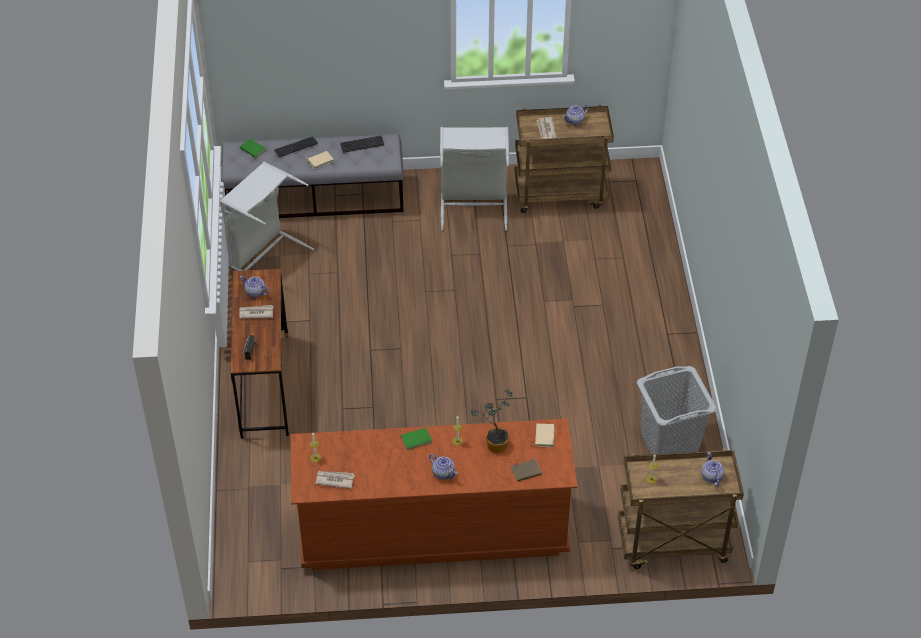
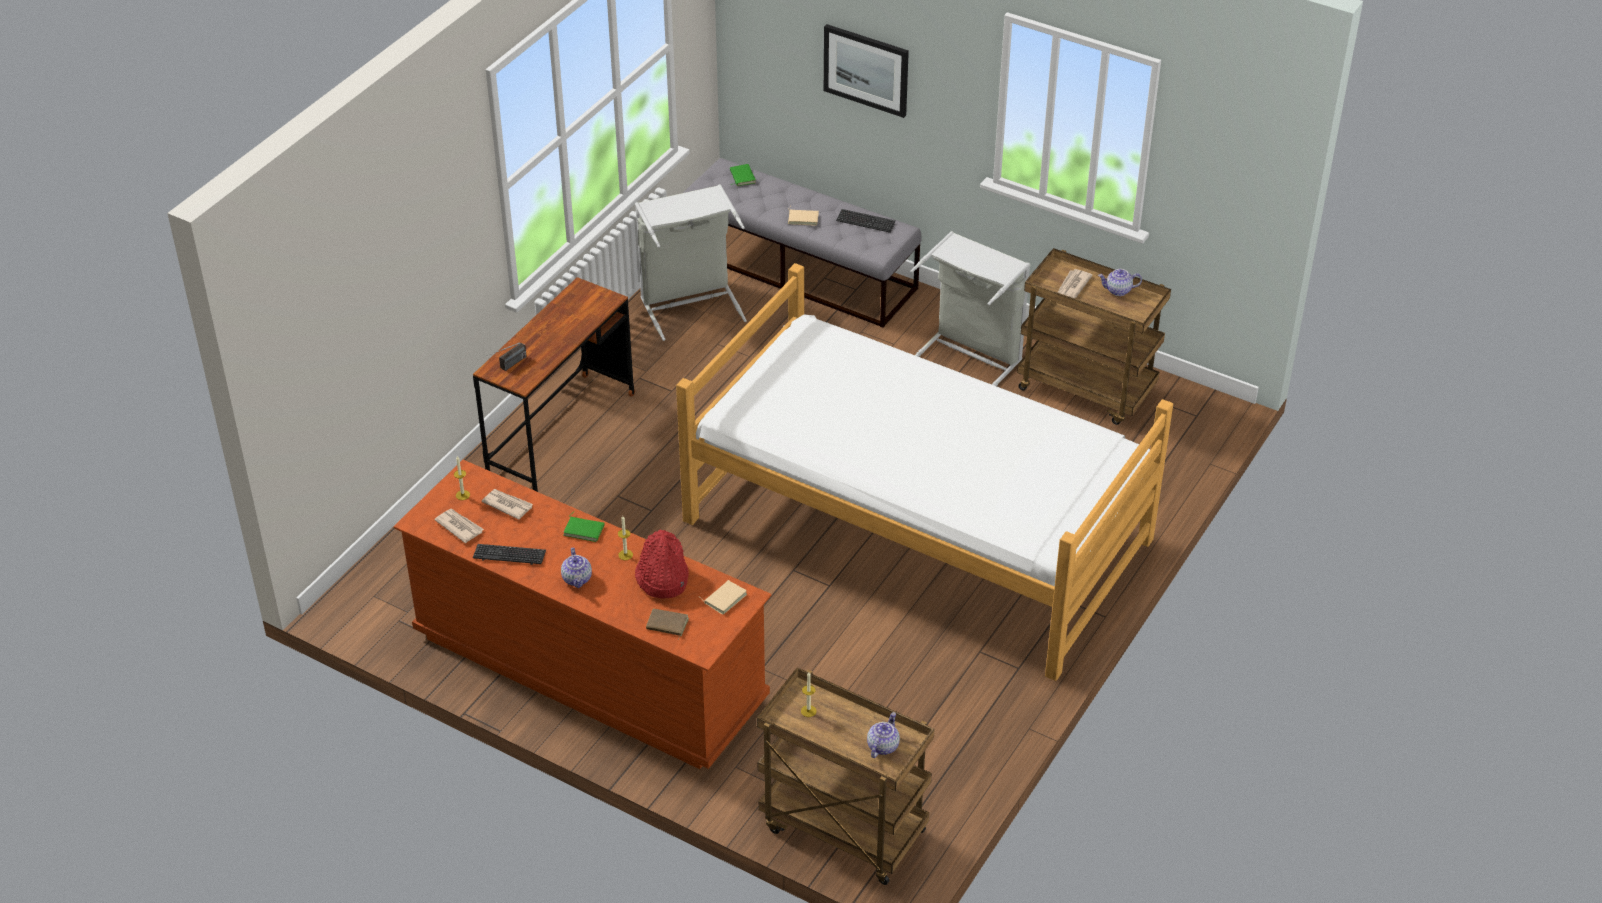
camera: 35 degrees right, 5 degrees down
(255, 292) = (577, 308): teapot -> none
(256, 313) = (557, 328): newspaper -> newspaper (507, 505)
(296, 147) = (790, 194): keyboard -> keyboard (509, 555)
(339, 39) = (866, 69): none -> picture
(494, 444) = (661, 578): potted plant -> red hat
(545, 335) = (917, 531): none -> bed
(669, 444) = (947, 720): grey laundry basket -> none

